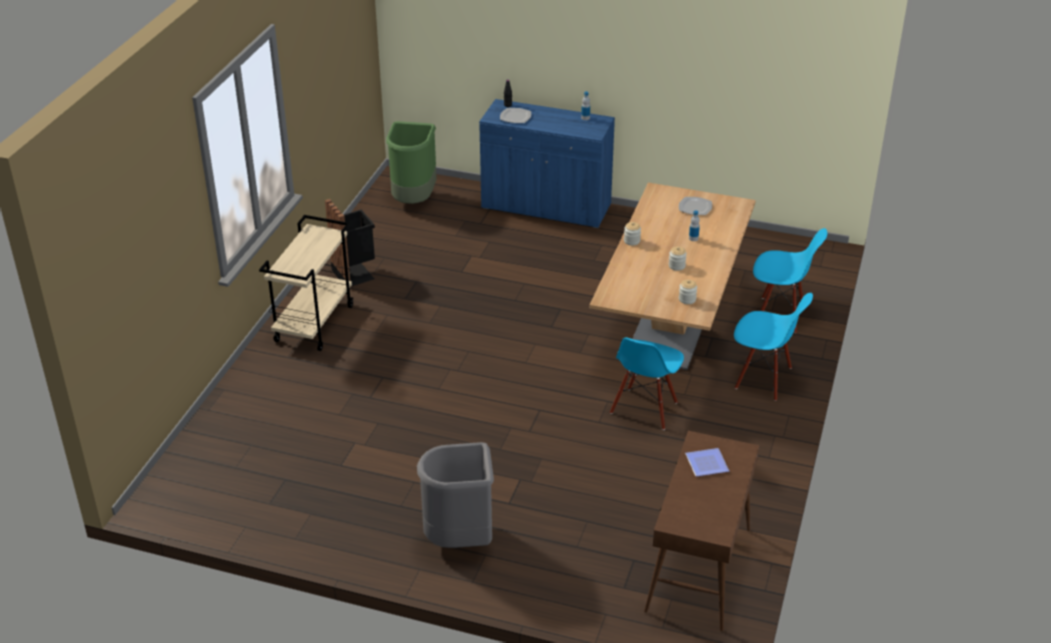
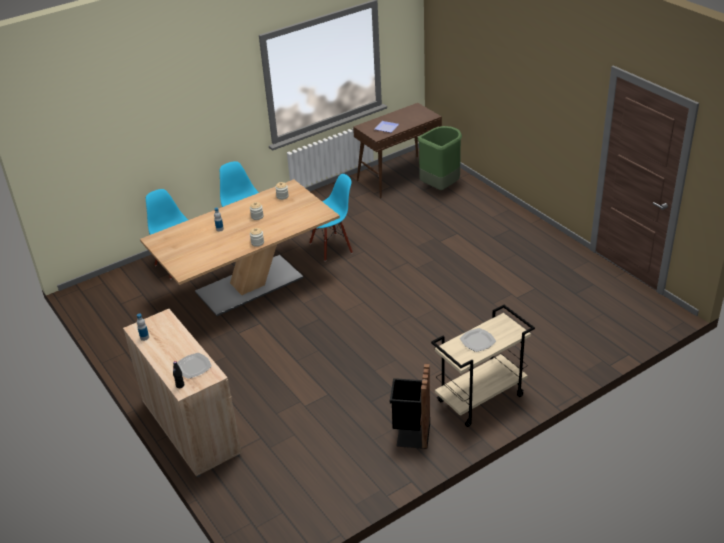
camera: 140 degrees left, 0 degrees up
(414, 200) = (284, 499): green trash can -> green trash can (440, 186)
(460, 540) = (498, 227): grey trash can -> none
(546, 207) = (191, 427): blue cabinet -> beige cabinet
(695, 207) = (182, 249): plate -> plate (477, 341)

